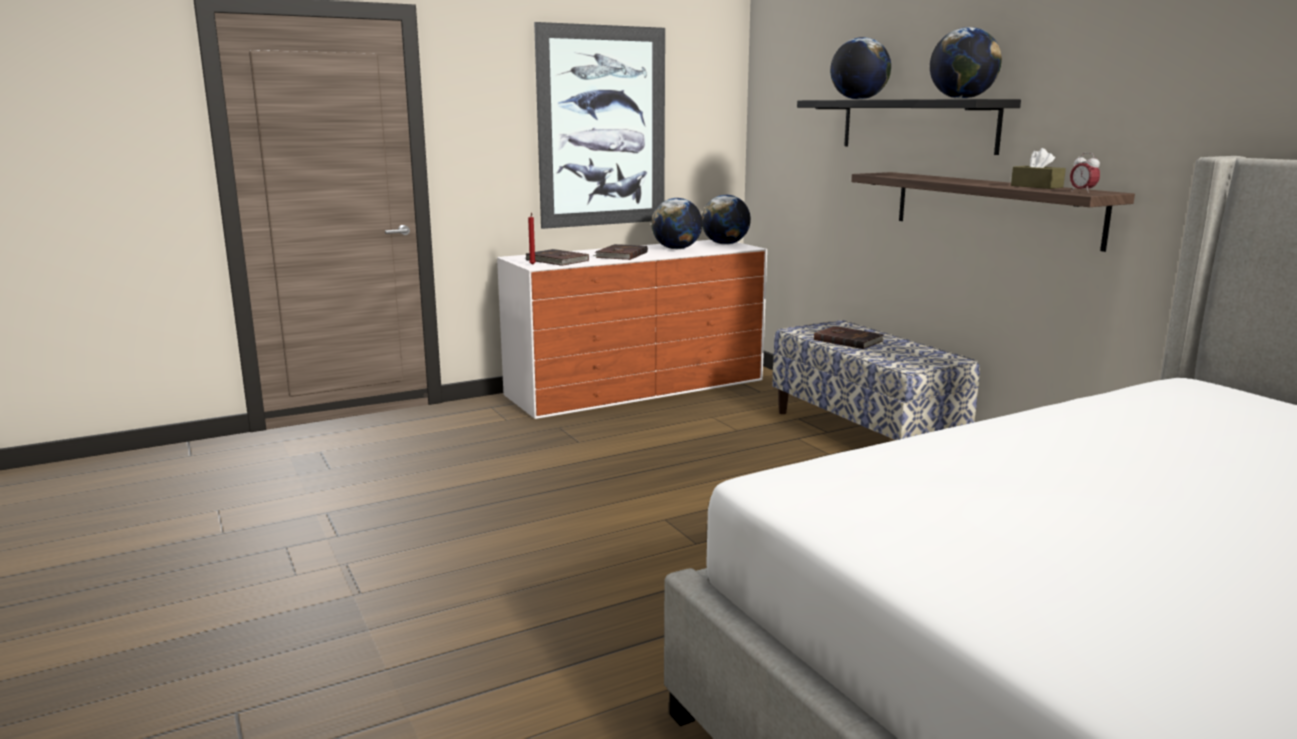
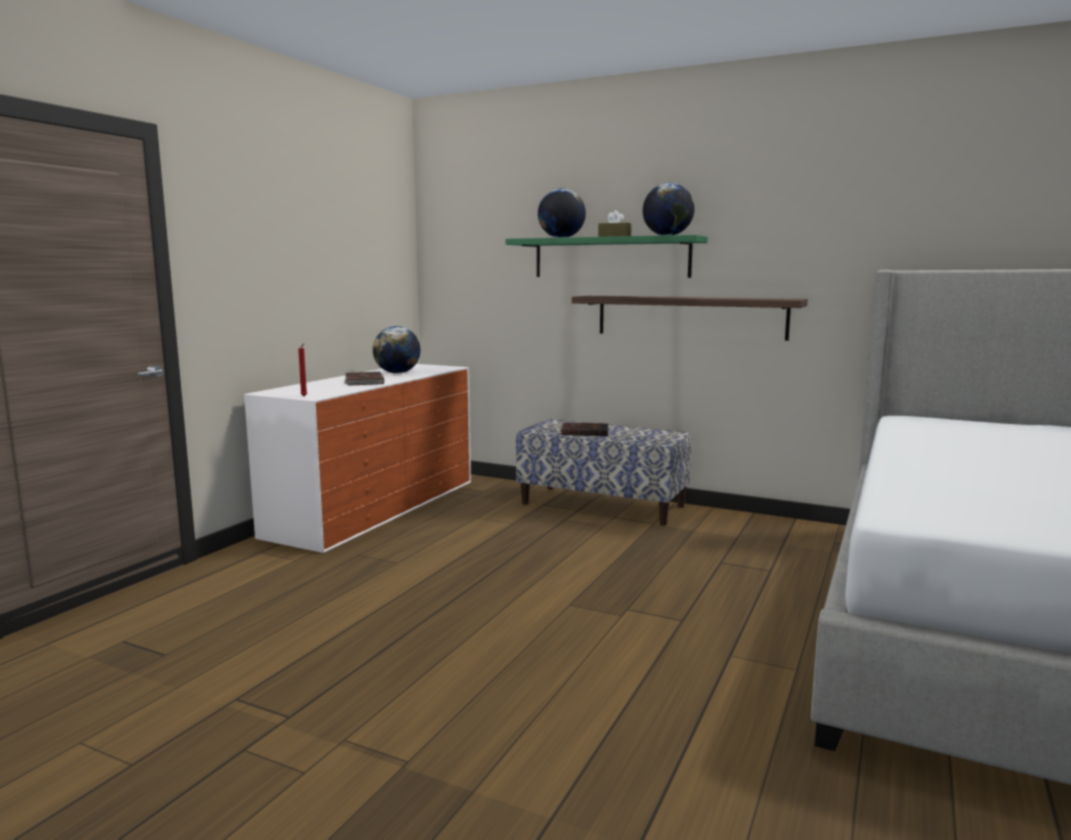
camera: 35 degrees left, 5 degrees down
(556, 260) = (317, 391): brown book -> none
(602, 127) = (320, 262): picture -> none
(725, 244) = (426, 366): globe -> none
(916, 125) = (610, 258): black shelf -> green shelf
(1036, 186) = (737, 298): brown tissue box -> brown tissue box (614, 237)
(1082, 191) = (780, 299): alarm clock -> none

